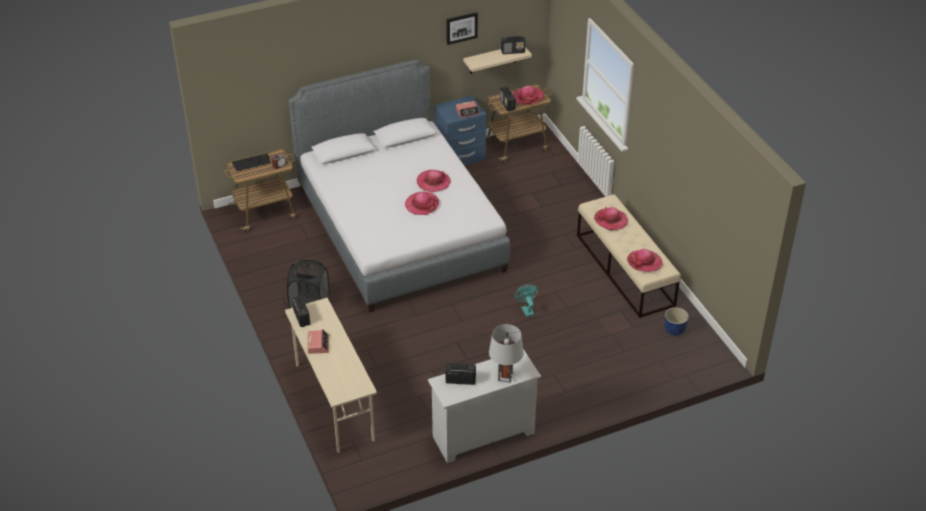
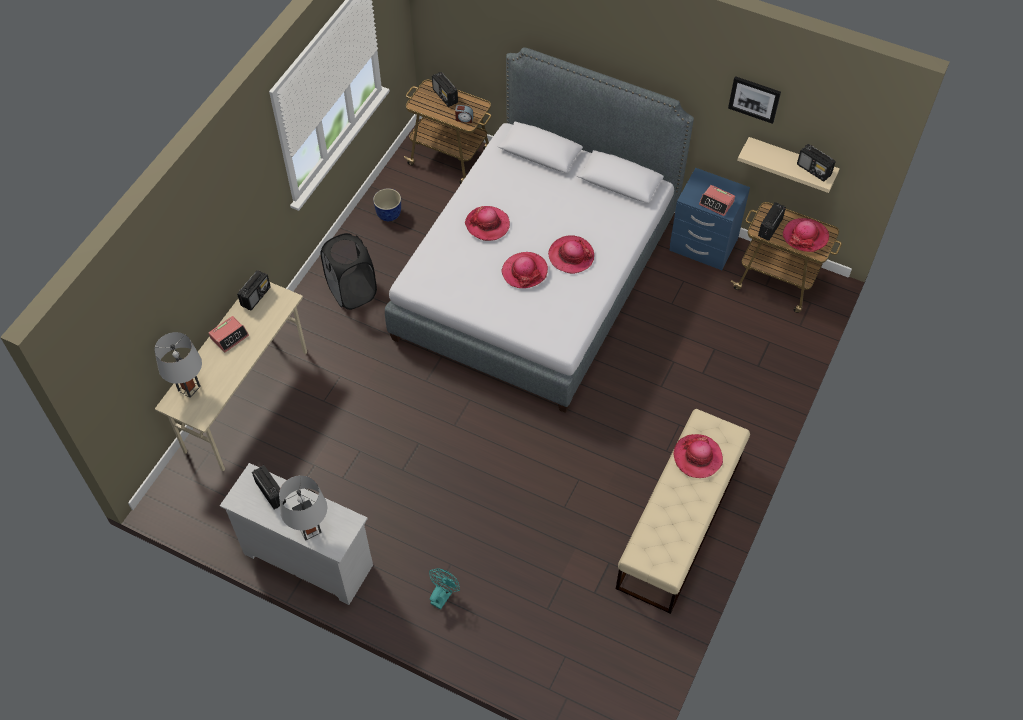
camera: 50 degrees right, 15 degrees up
(251, 162) = (445, 96): keyboard -> radio
(335, 382) = (189, 388): none -> grey table lamp
(526, 309) = (525, 471): turquoise fan -> turquoise fan (443, 595)
(644, 262) = (659, 538): hat -> hat (487, 224)
(674, 330) = (629, 638): planter -> planter (389, 214)

